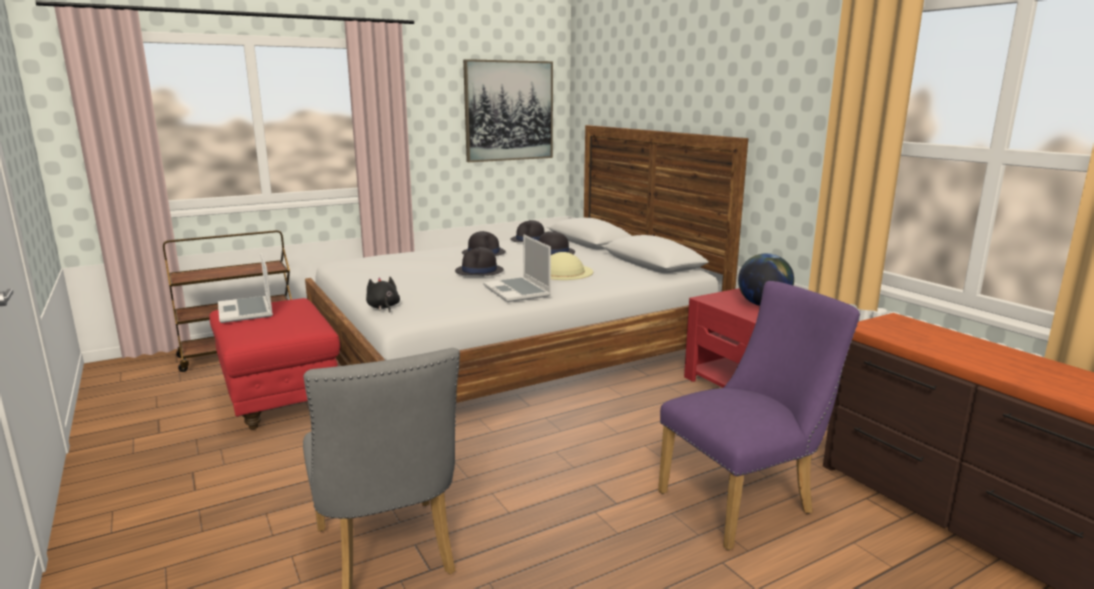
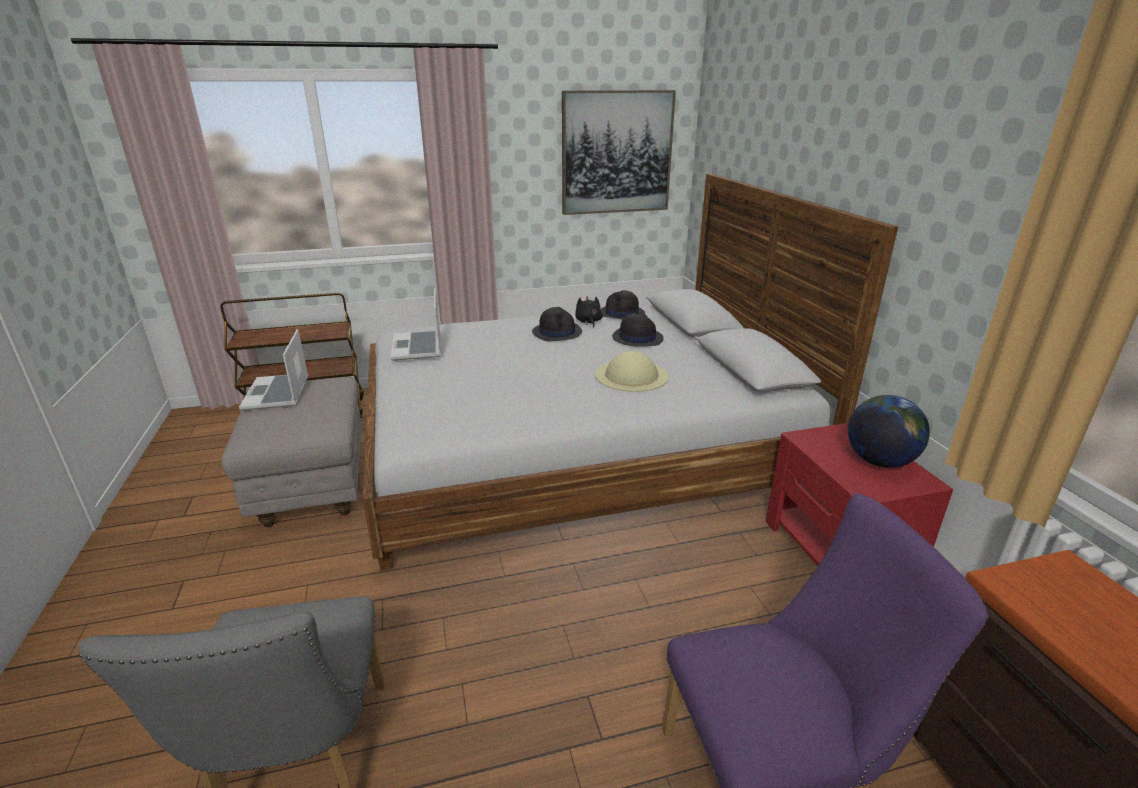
camera: 15 degrees right, 10 degrees up
(281, 400) = (314, 487): red ottoman -> grey ottoman
(383, 307) = (396, 417): black plush toy -> black plush toy (588, 322)
(479, 271) = (535, 365): black hat -> none
(518, 291) = (560, 407): laptop -> laptop (418, 347)

